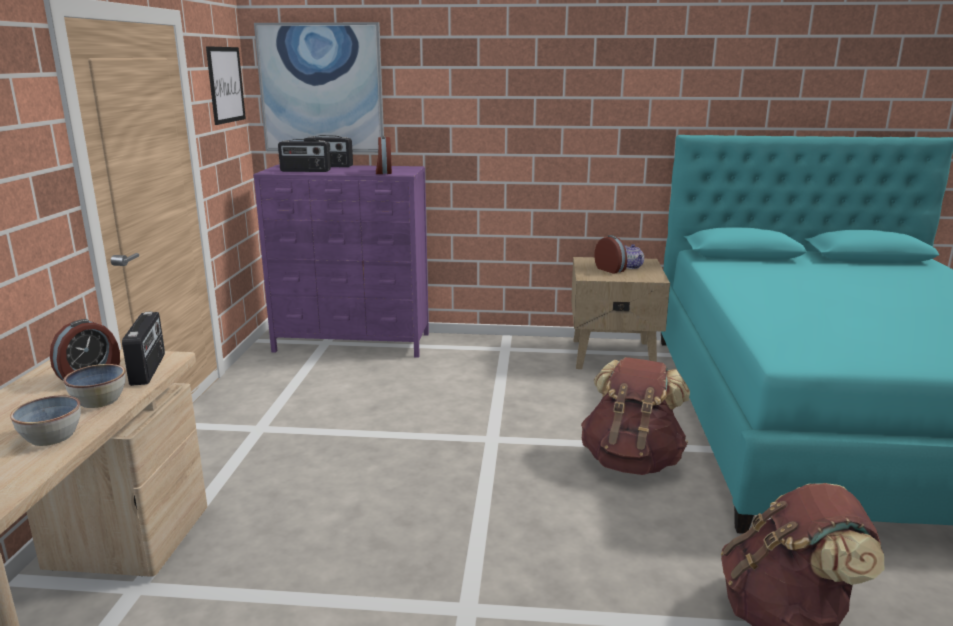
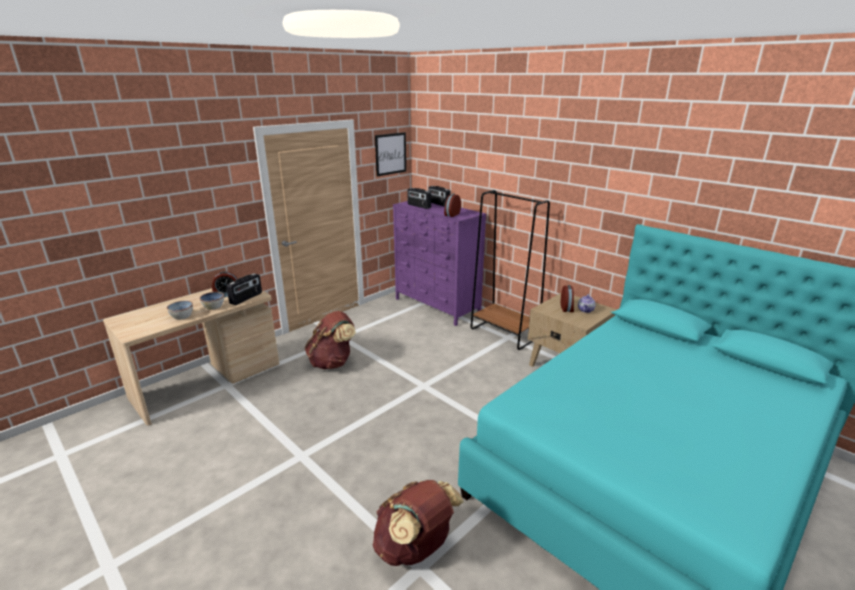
camera: 40 degrees right, 5 degrees up
(321, 88) = (442, 158): picture -> none
(495, 346) = (504, 334): none -> clothes rack
(631, 461) = (471, 431): brown backpack -> brown backpack (332, 362)

